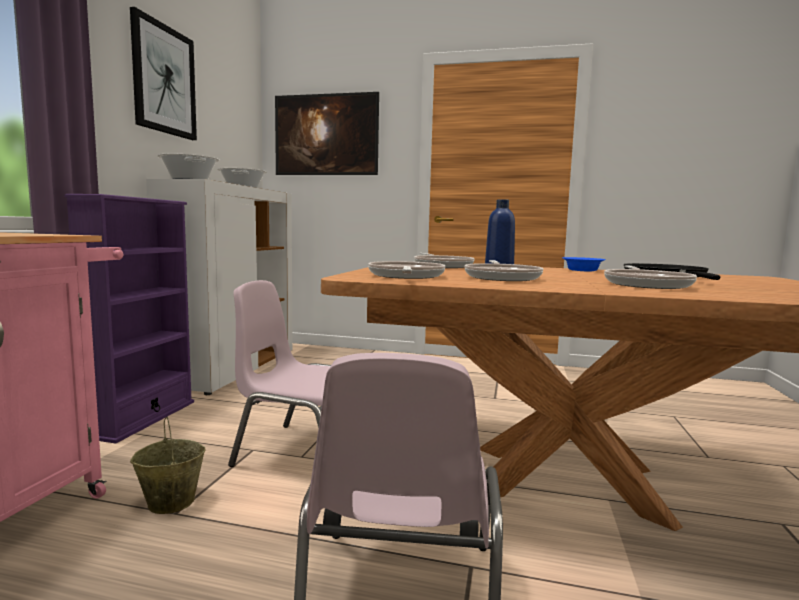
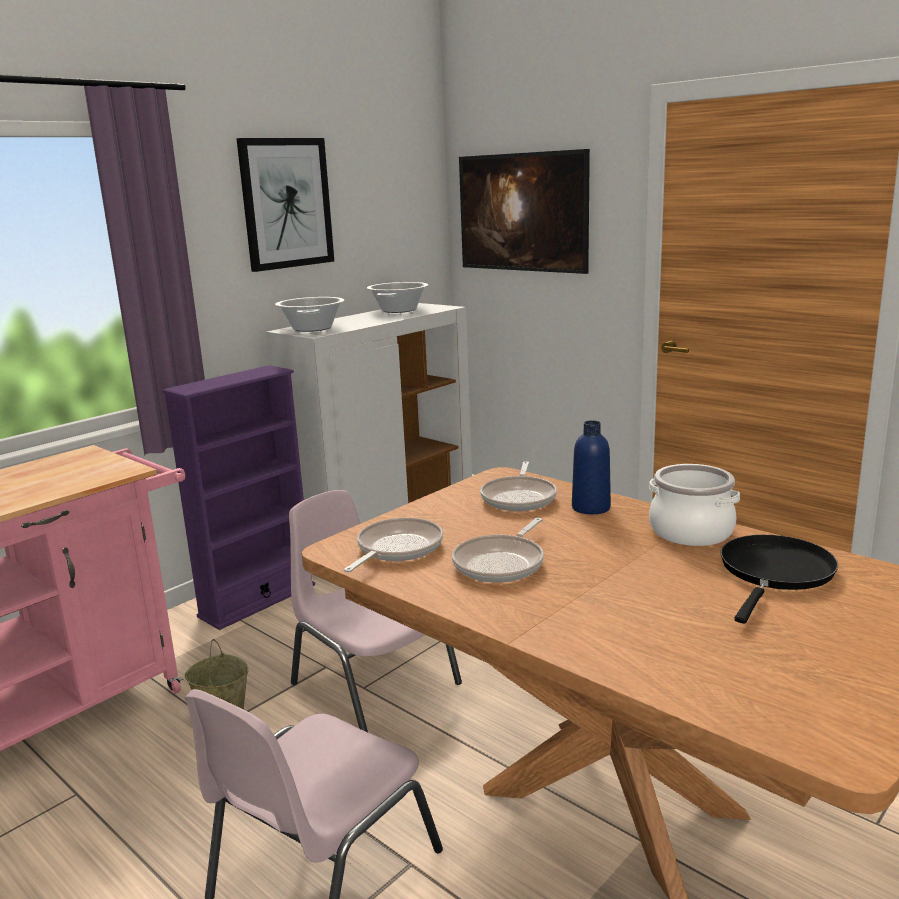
camera: 30 degrees right, 10 degrees up
(582, 270) = (690, 532): blue bowl -> cooking pot
(646, 285) = (639, 614): frying pan -> none

